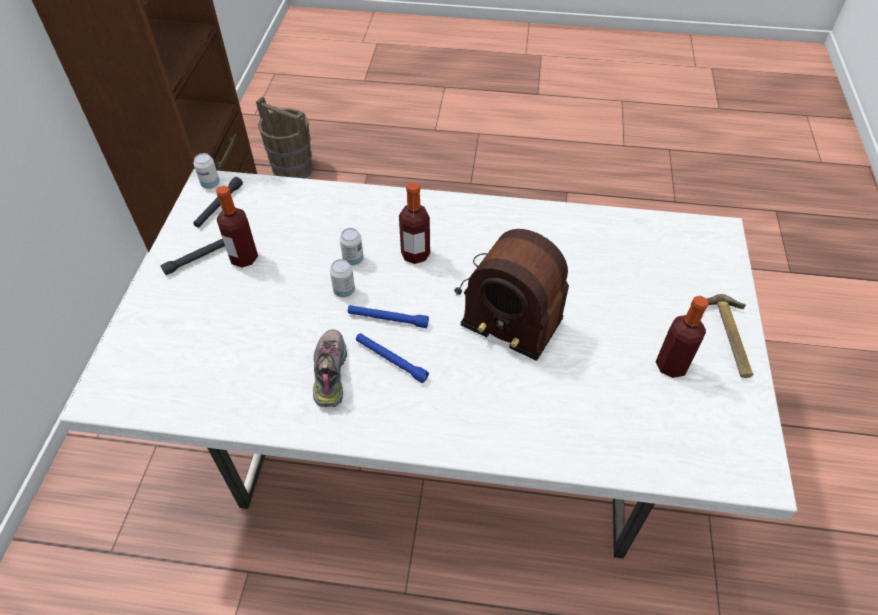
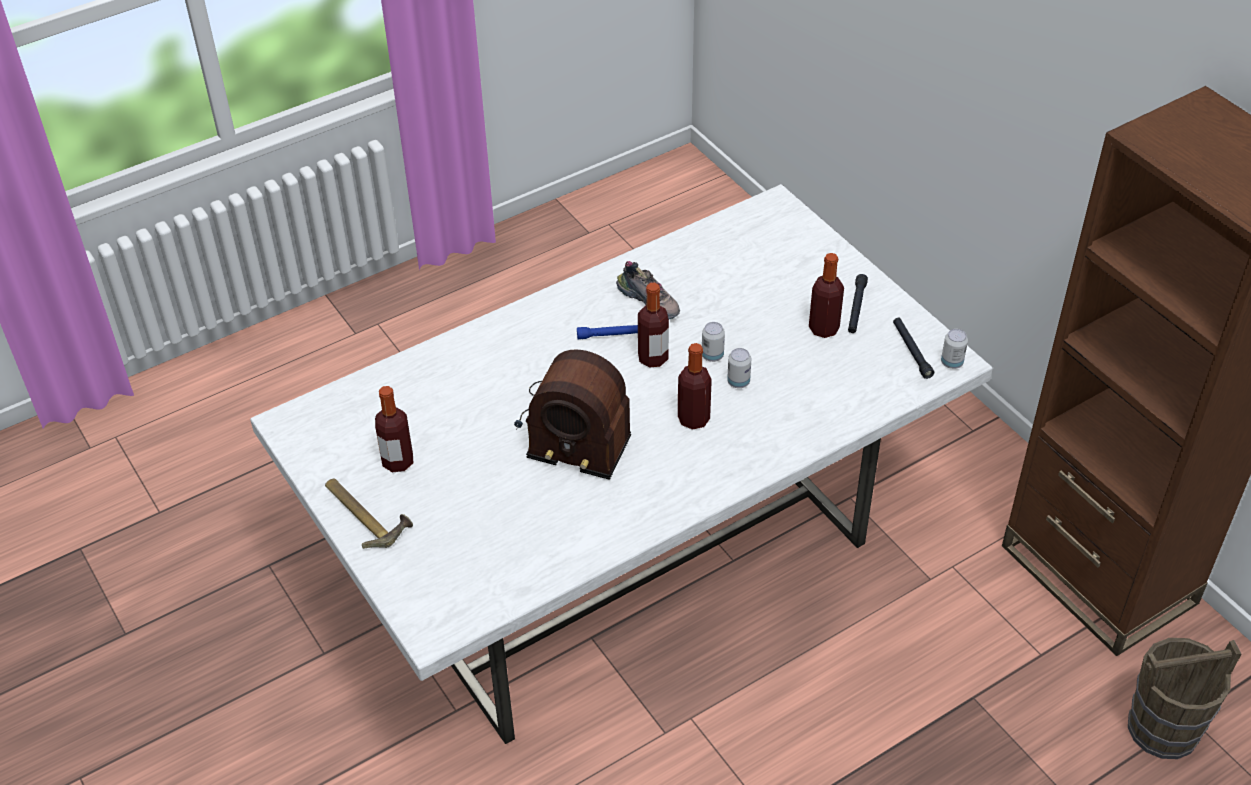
camera: 140 degrees right, 5 degrees down
(388, 319) = (653, 358): blue flashlight -> bottle
(508, 303) = (572, 428): radio -> radio turned 150 degrees counterclockwise

